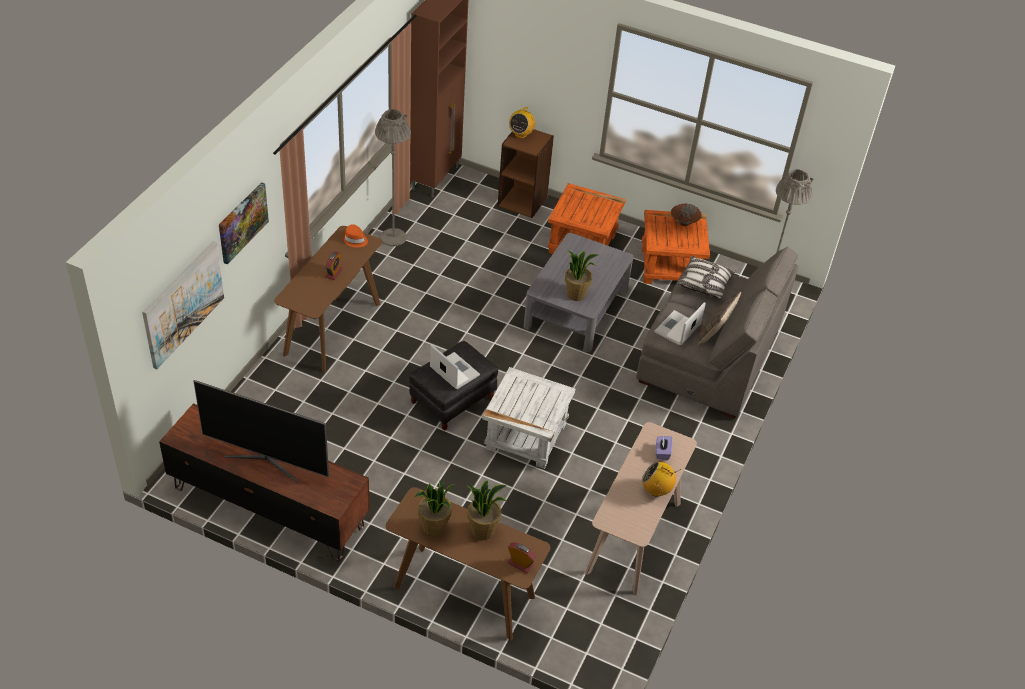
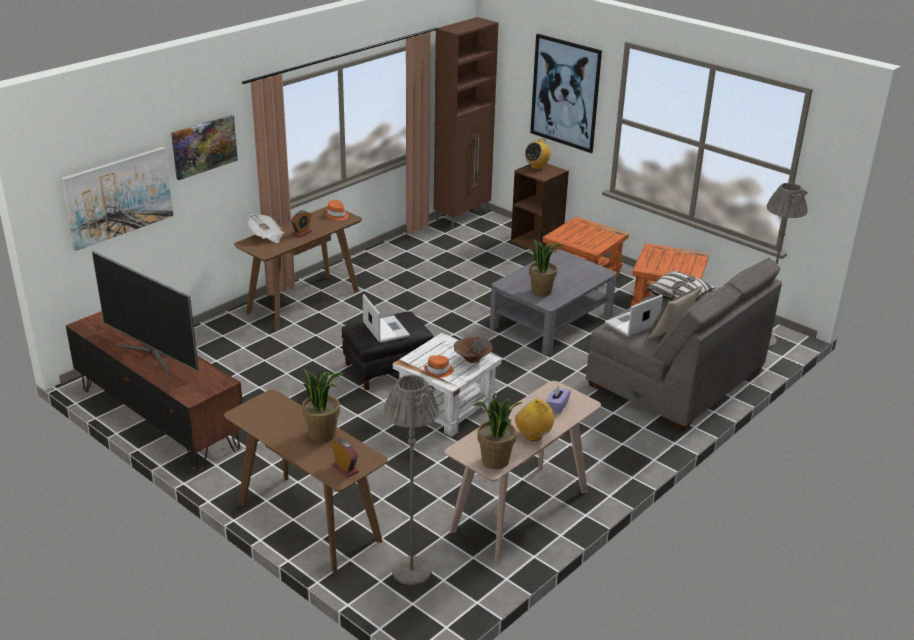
camera: 20 degrees right, 15 degrees down
(301, 285) = (266, 237): none -> newspaper
(393, 237) = (399, 249): grey floor lamp -> grey floor lamp (411, 571)
(434, 527) = (273, 423): potted plant -> potted plant (495, 461)
(528, 416) = (438, 371): none -> orange hat
(548, 64) = (565, 93): none -> picture
(683, 223) = (682, 256): brown bowl -> brown bowl (472, 360)

